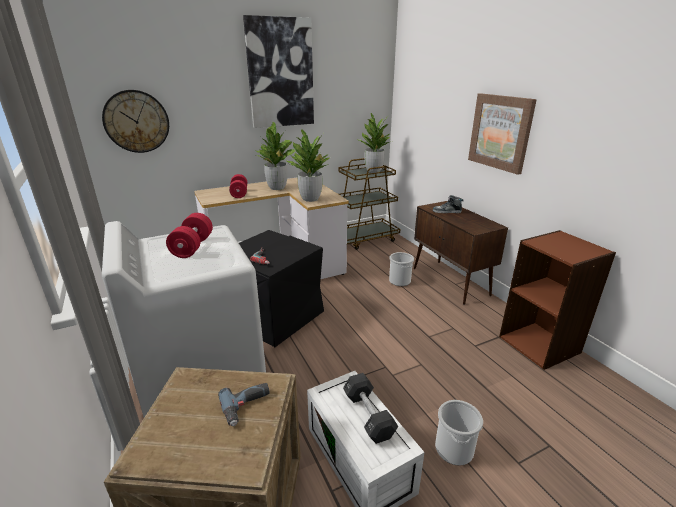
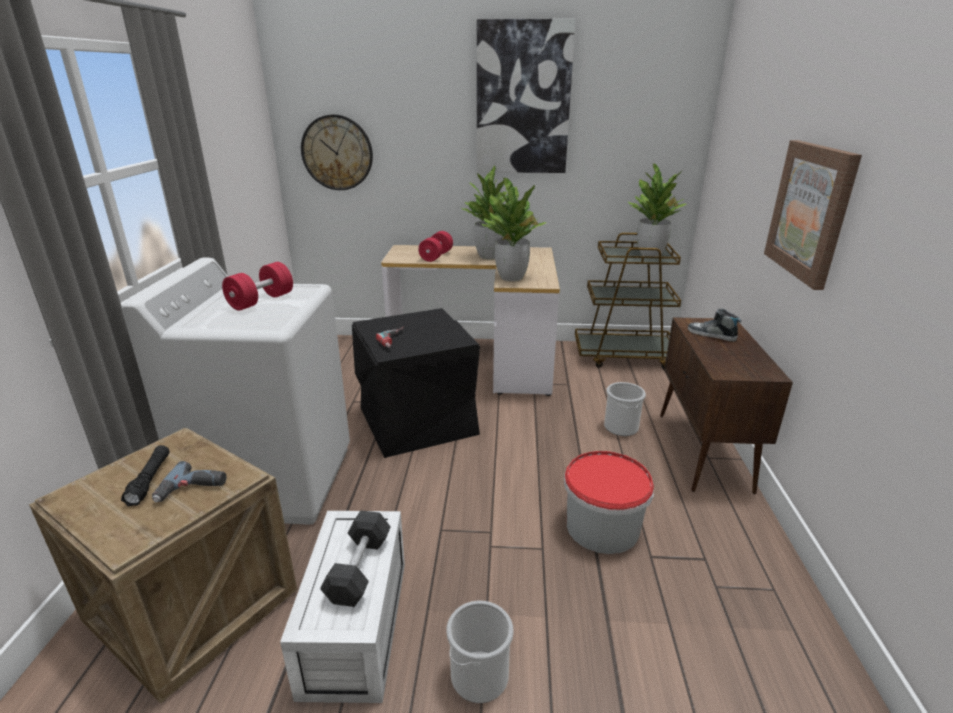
camera: 30 degrees right, 0 degrees up
(202, 414) = (150, 480): none -> black flashlight
(439, 340) = (602, 527): none -> bucket
(539, 344) = (771, 599): brown bookcase -> none

